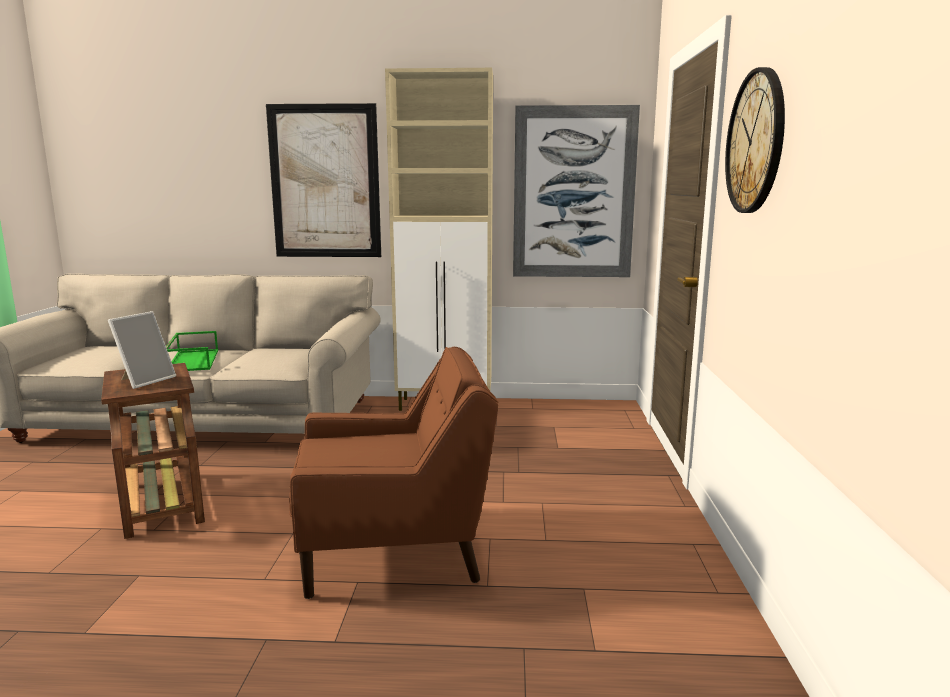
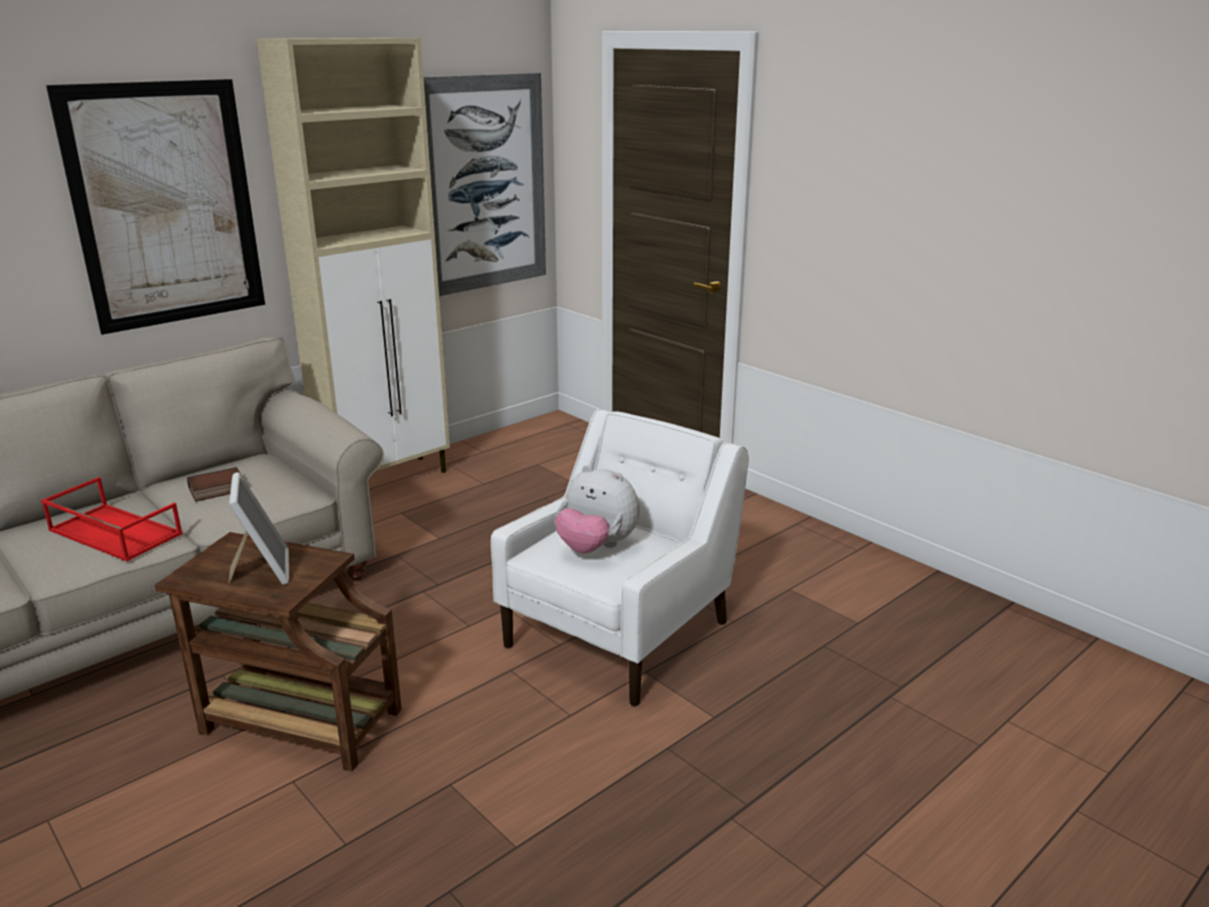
camera: 45 degrees left, 10 degrees up
(192, 360) = (113, 532): green tray -> red tray
(264, 356) = (216, 490): none -> book
(365, 452) = (596, 547): none -> plush toy
(395, 548) = (620, 632): brown armchair -> white armchair
(756, 142) = (838, 171): wall clock -> none

